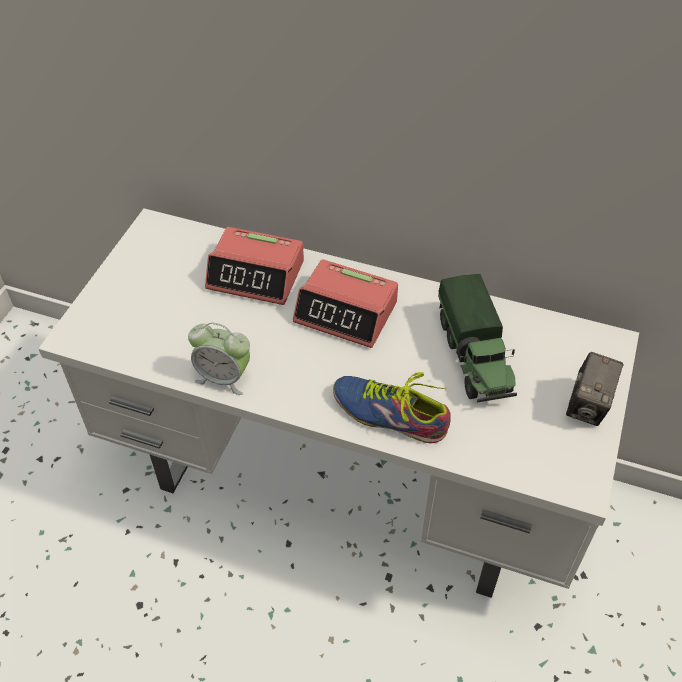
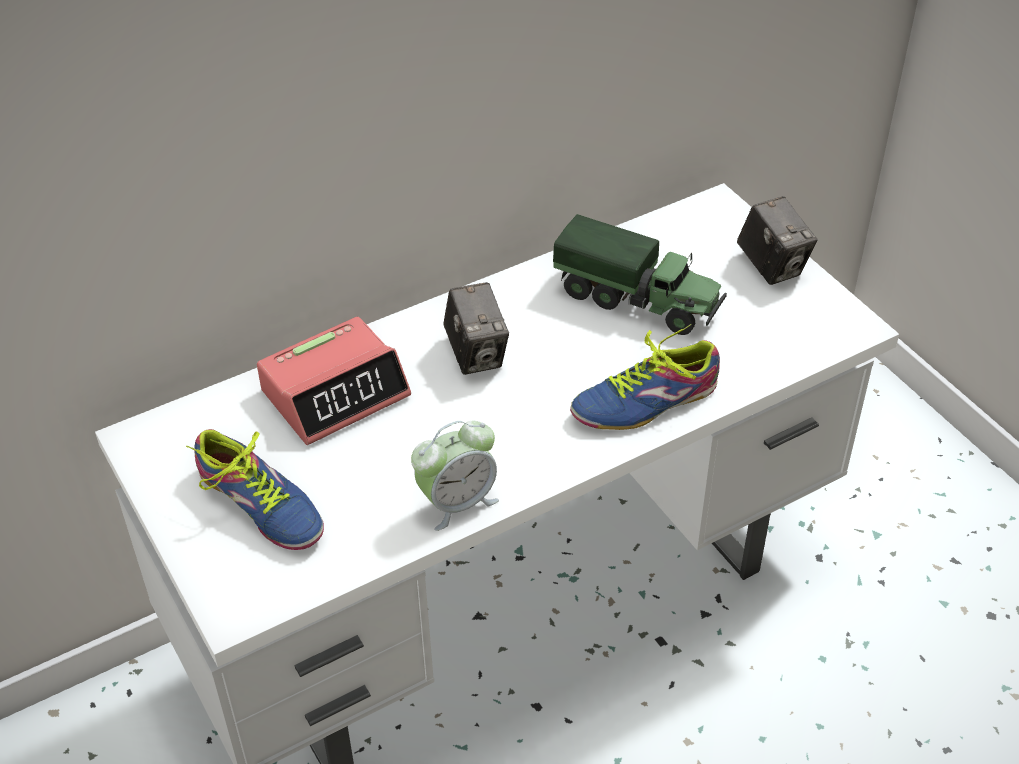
camera: 50 degrees left, 5 degrees down
(150, 299) = (261, 504): none -> shoe
(346, 312) = (476, 354): alarm clock -> camera

